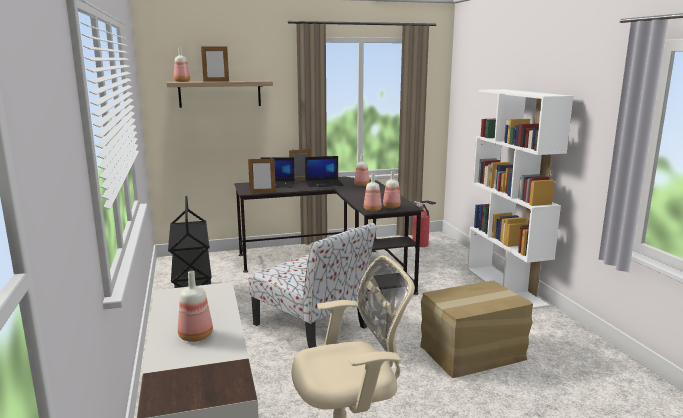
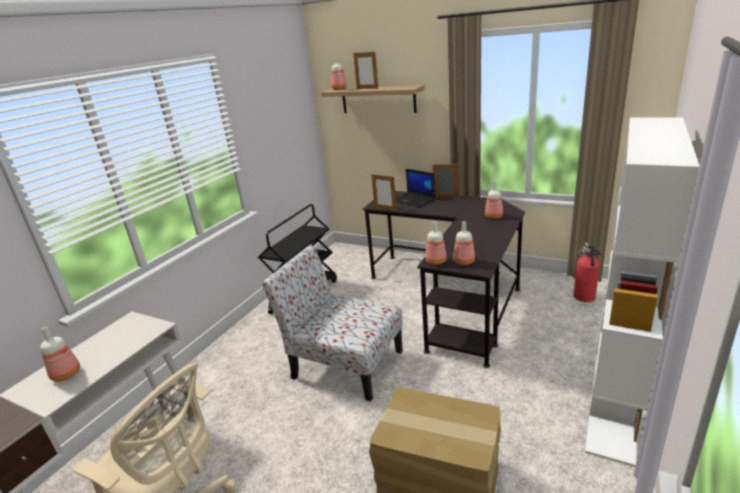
camera: 45 degrees right, 10 degrees up
(312, 327) = (344, 364): chair -> chair turned 120 degrees clockwise
(324, 183) = (459, 207): laptop -> none

